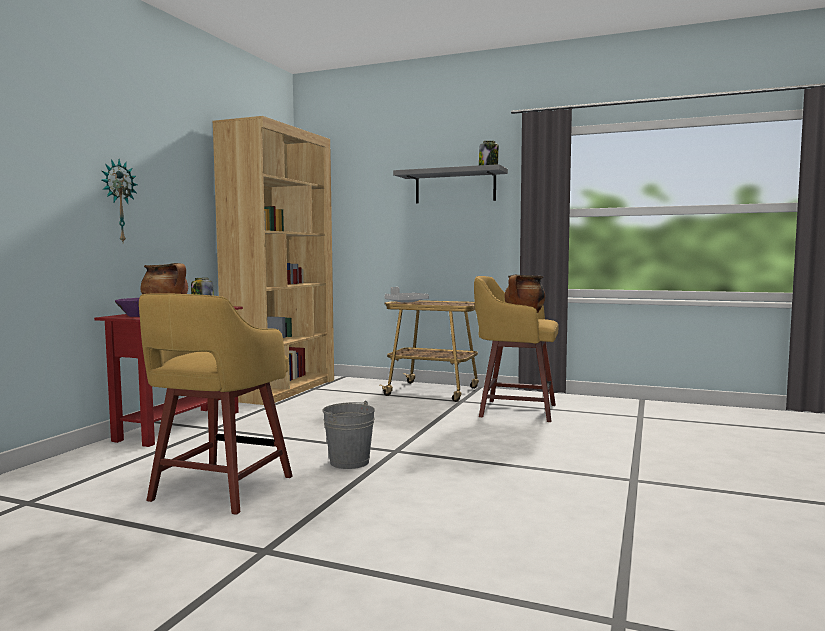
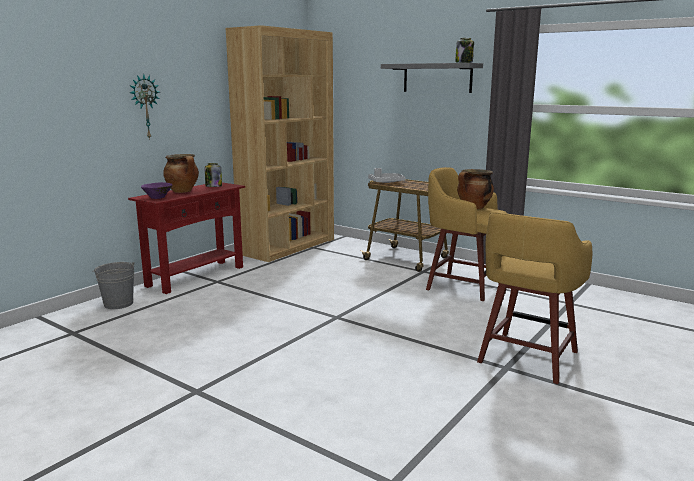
camera: 15 degrees right, 10 degrees up
(219, 490) = (193, 337): yellow stool -> yellow stool (526, 358)
(349, 462) = (296, 323): grey bucket -> grey bucket (118, 304)

